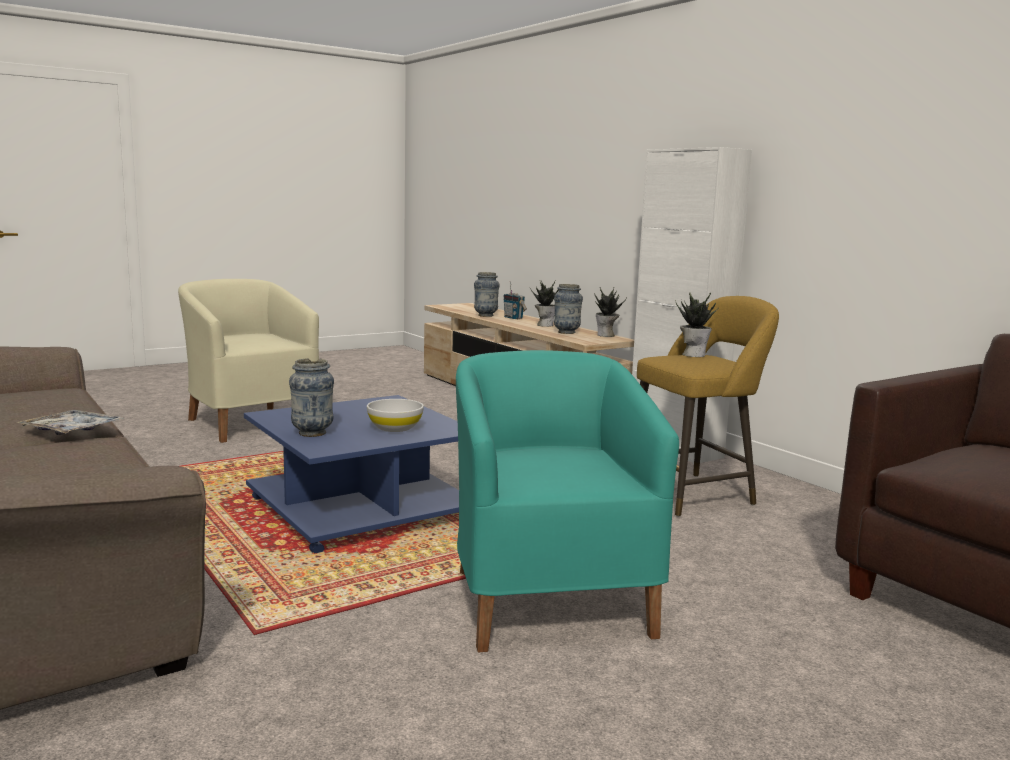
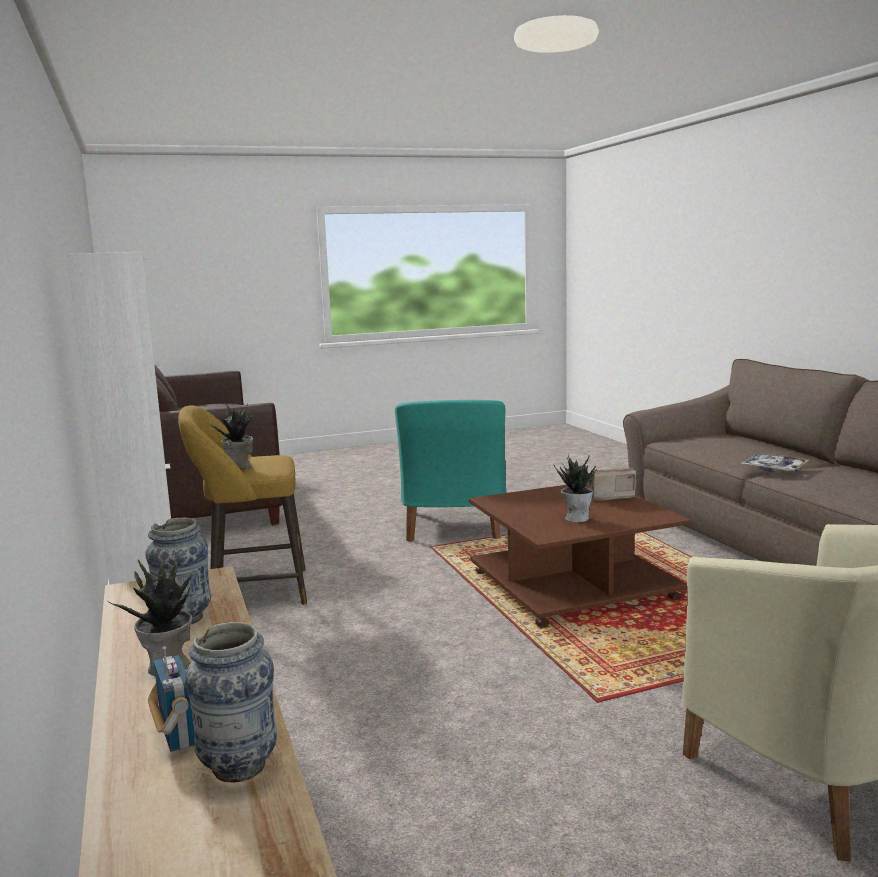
camera: 165 degrees left, 0 degrees up
(312, 433) = (609, 497): vase -> radio
(357, 509) = (575, 586): blue coffee table -> brown coffee table
(394, 428) = (541, 501): white bowl -> none
(606, 335) = (129, 603): potted plant -> potted plant (576, 518)

